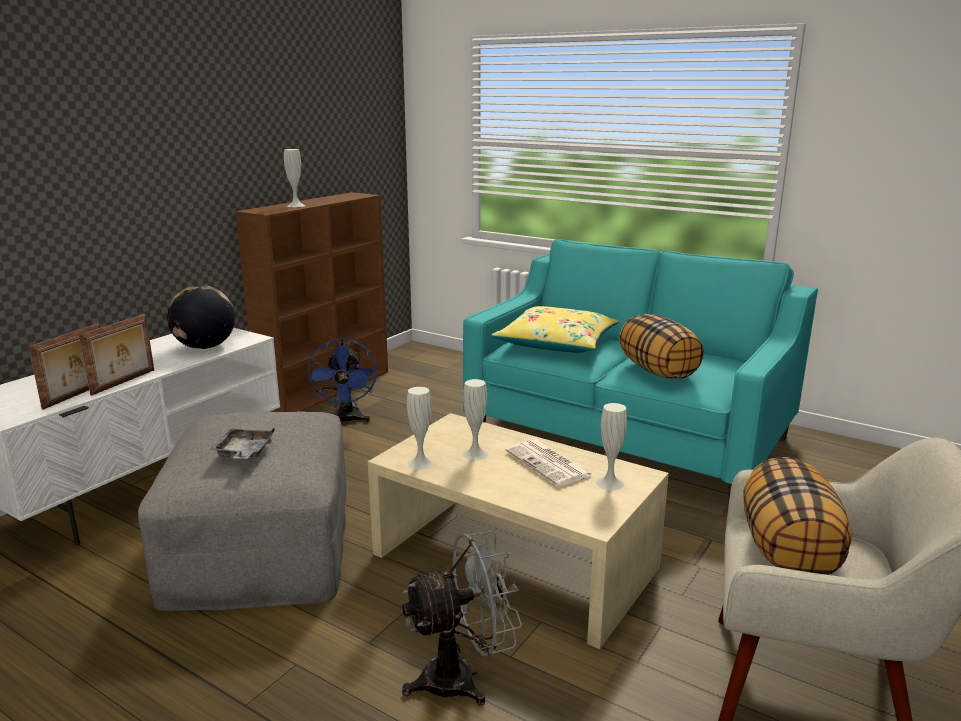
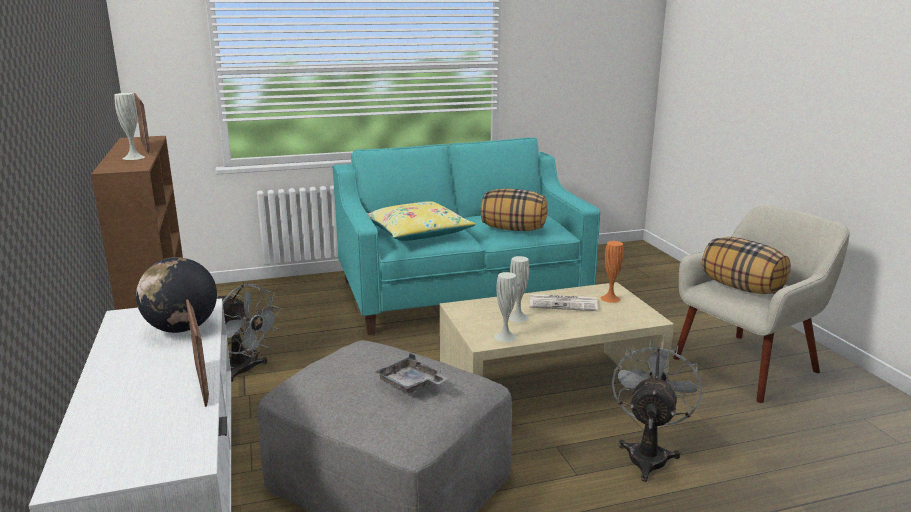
camera: 50 degrees left, 0 degrees up
(78, 395) = (190, 412): picture frame -> picture frame (146, 147)
(346, 421) = (245, 370): blue fan -> grey fan
(609, 483) = (610, 298): white vase -> orange vase

